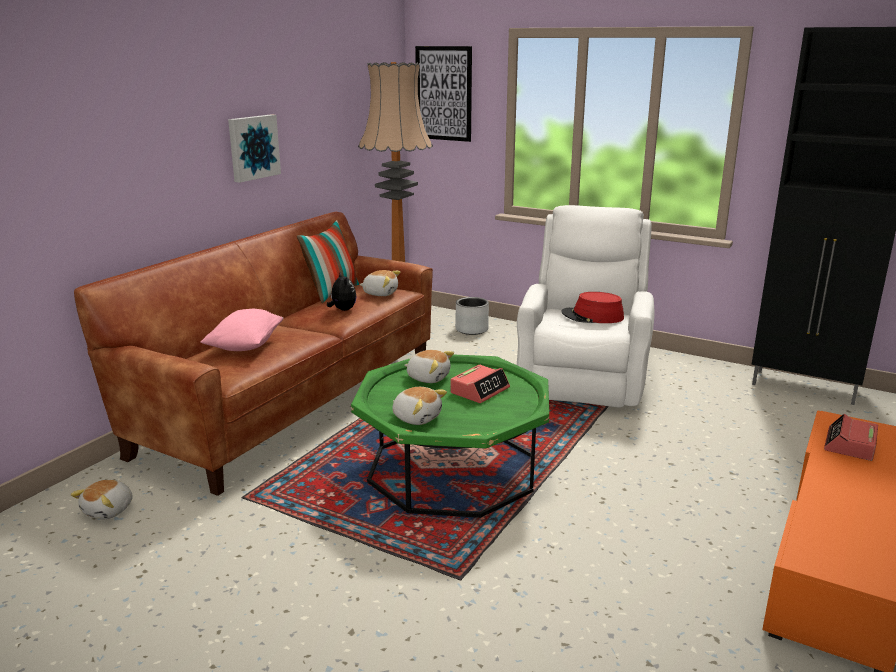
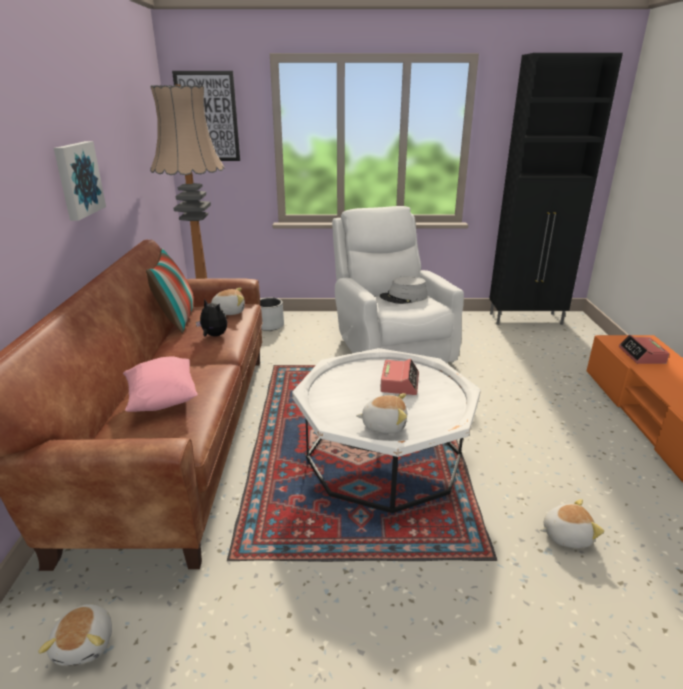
camera: 30 degrees left, 5 degrees up
(428, 377) = (345, 382): plush toy -> plush toy (566, 535)
(452, 470) = (383, 457): green coffee table -> white coffee table
(592, 316) = (403, 297): red hat -> grey hat

